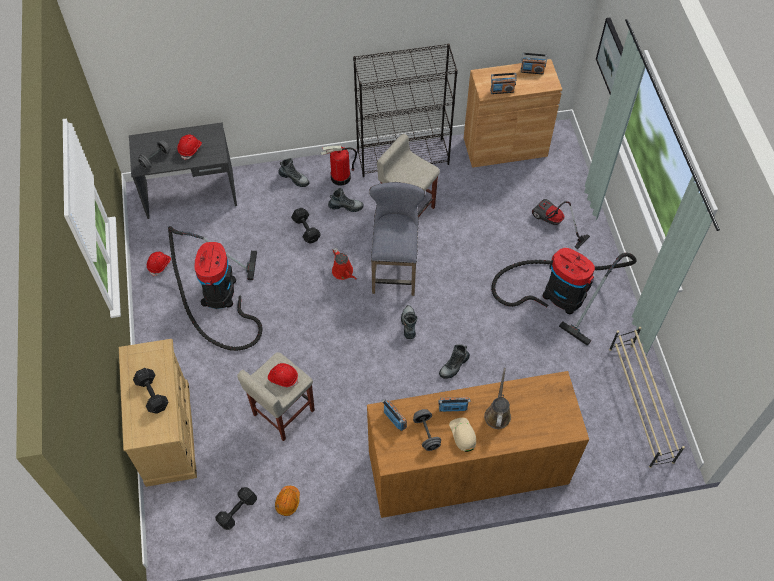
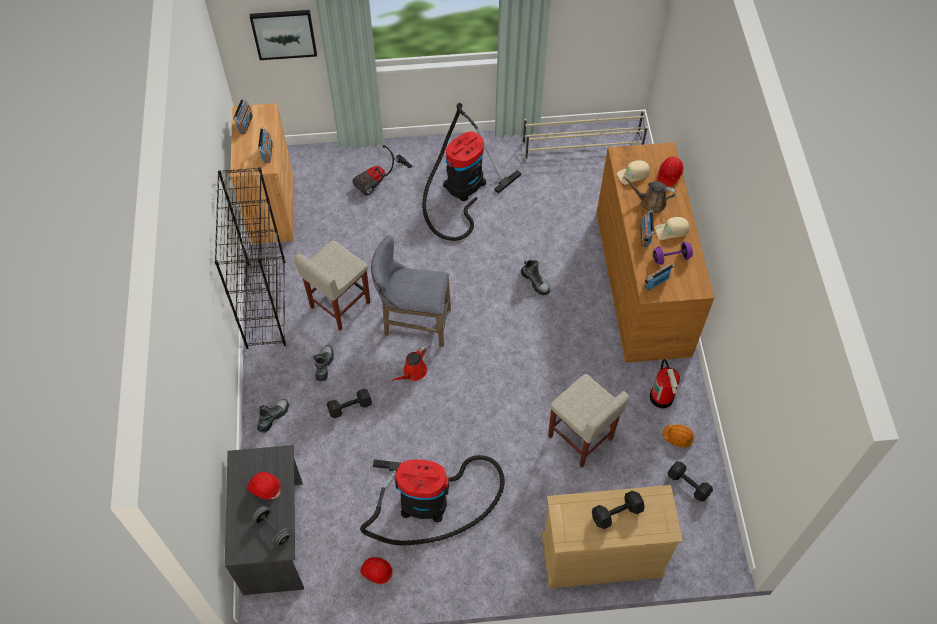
camera: 85 degrees left, 0 degrees up
(283, 377) = (583, 398): red hard hat -> red hard hat (669, 175)
(340, 177) = (282, 368): fire extinguisher -> fire extinguisher (662, 397)
(343, 272) = (413, 372): red watering can -> red watering can turned 150 degrees clockwise
(408, 324) = (484, 316): boot -> none
(426, 433) = (671, 258): grey dumbbell -> purple dumbbell
(533, 396) = (633, 174): none -> beige cap

